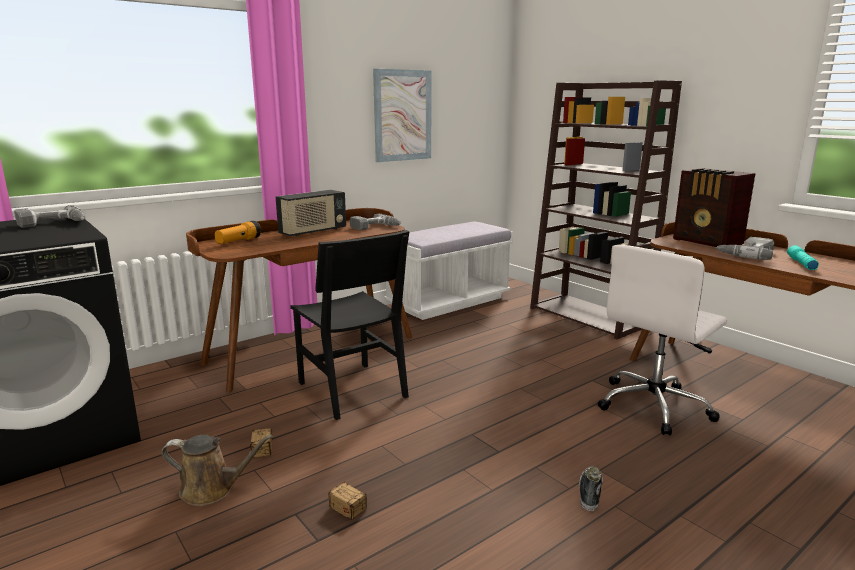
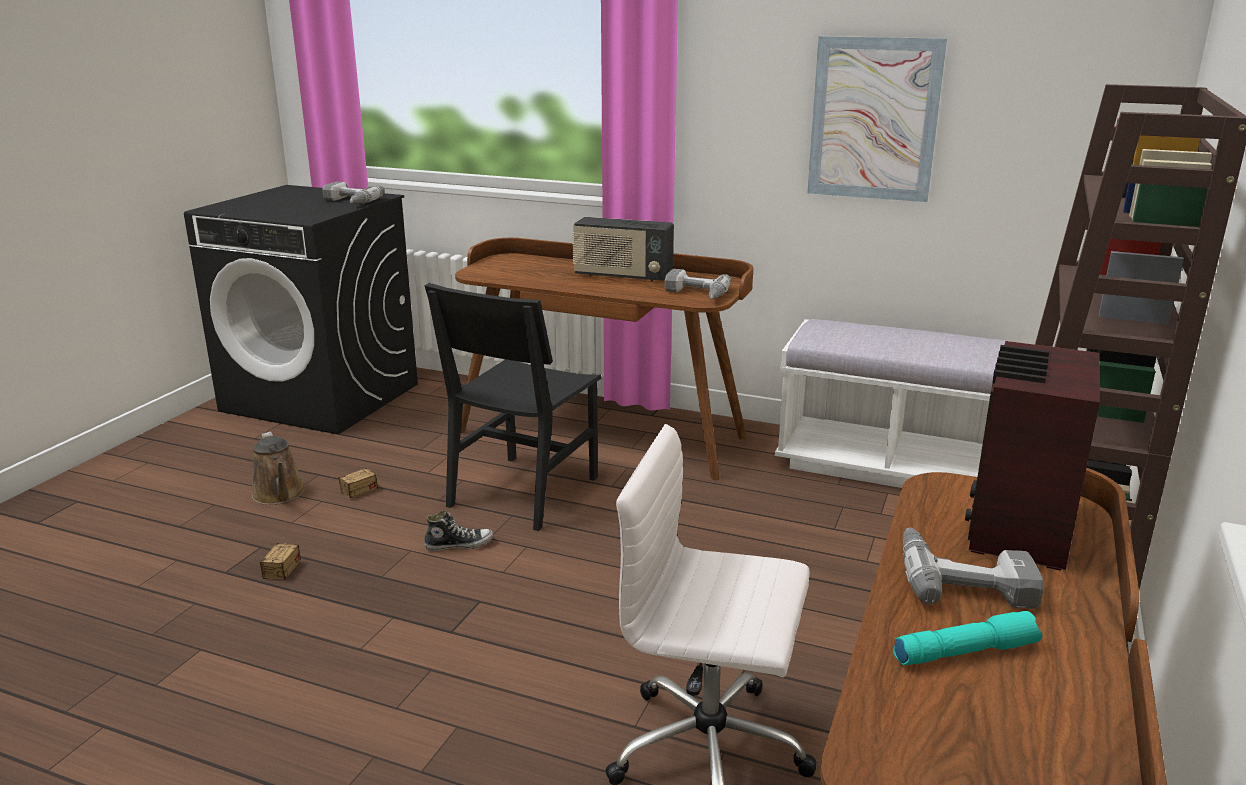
camera: 60 degrees right, 5 degrees up
(238, 241) = (531, 264): flashlight -> none
(590, 492) = (394, 728): shoe -> shoe (459, 545)

